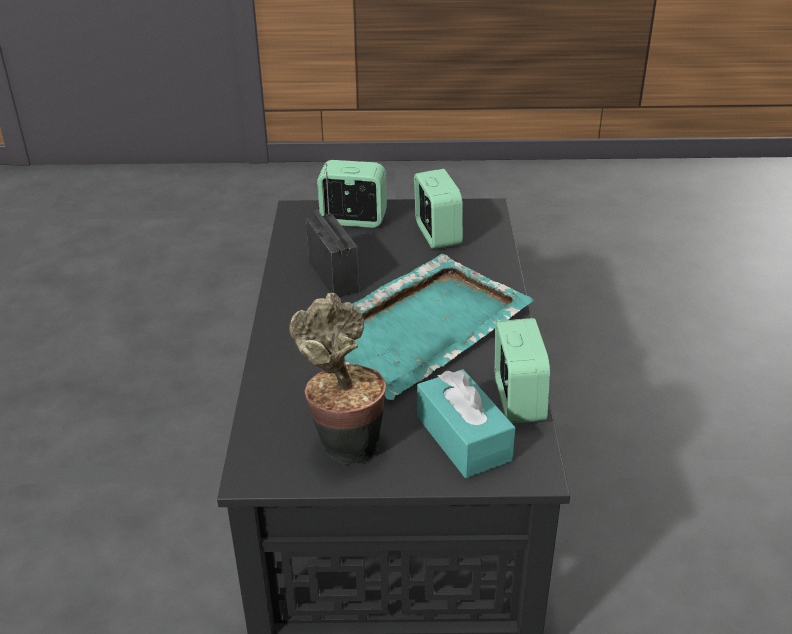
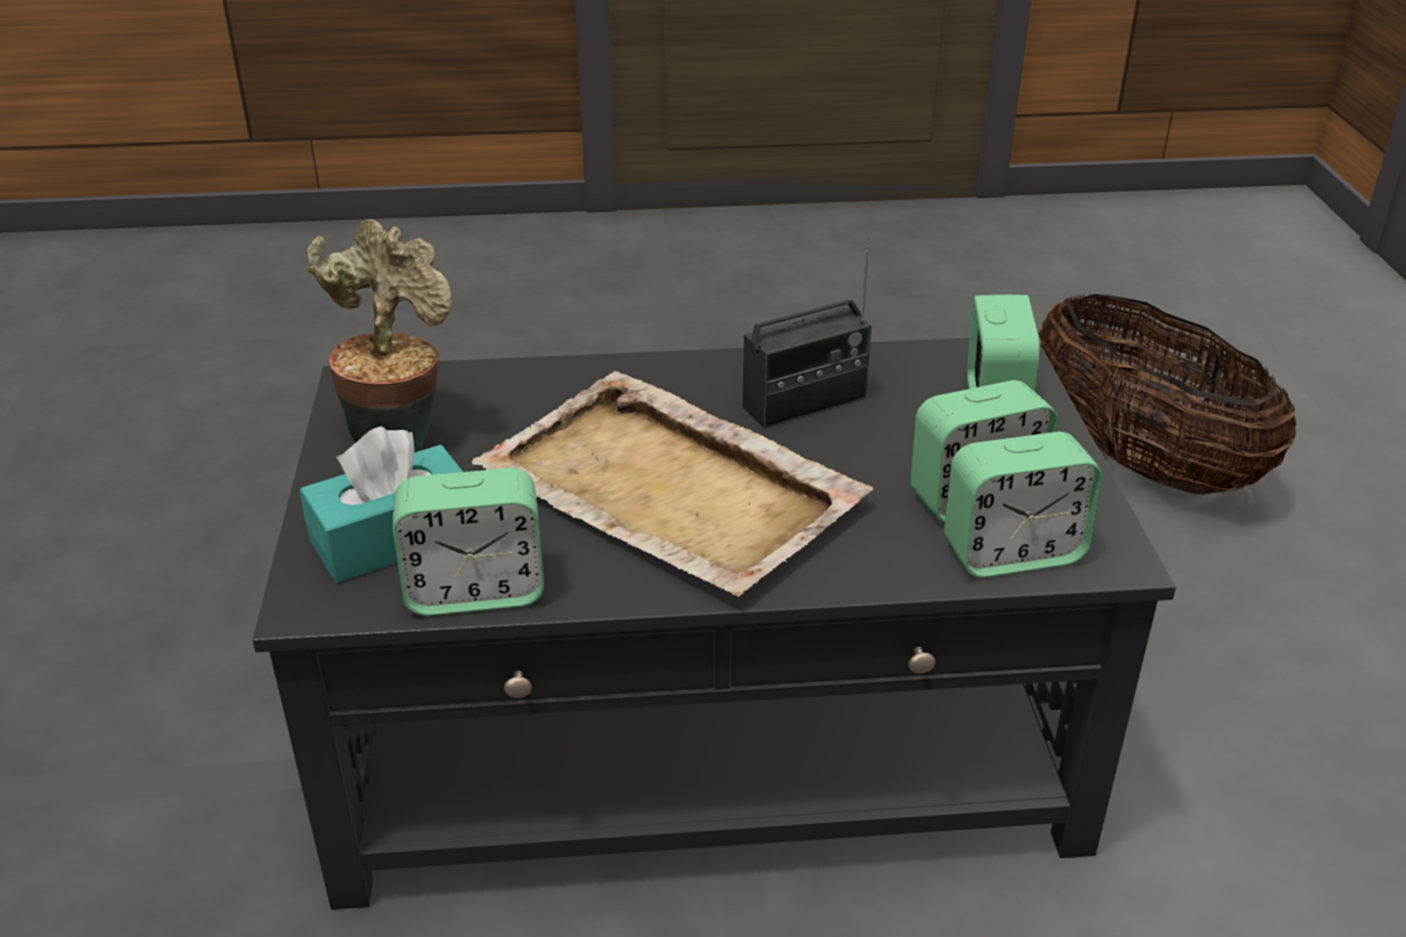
camera: 85 degrees right, 0 degrees up
(198, 281) = (1142, 461): none -> basket
(420, 327) = (671, 491): turquoise tray -> beige tray
(482, 231) = (1013, 553): none -> alarm clock

